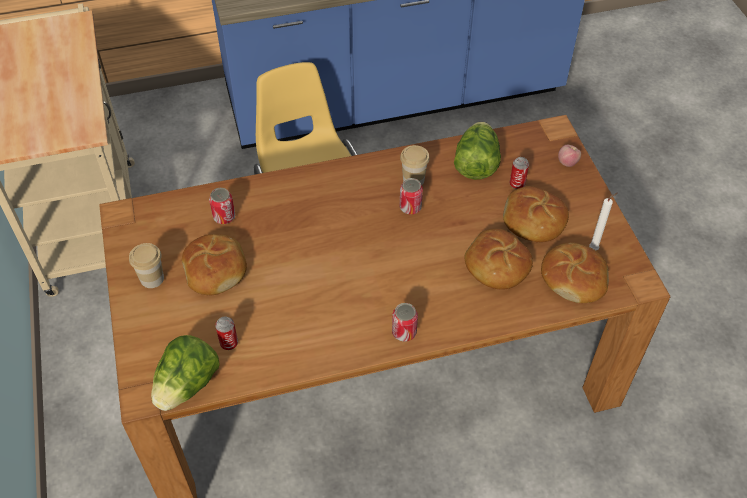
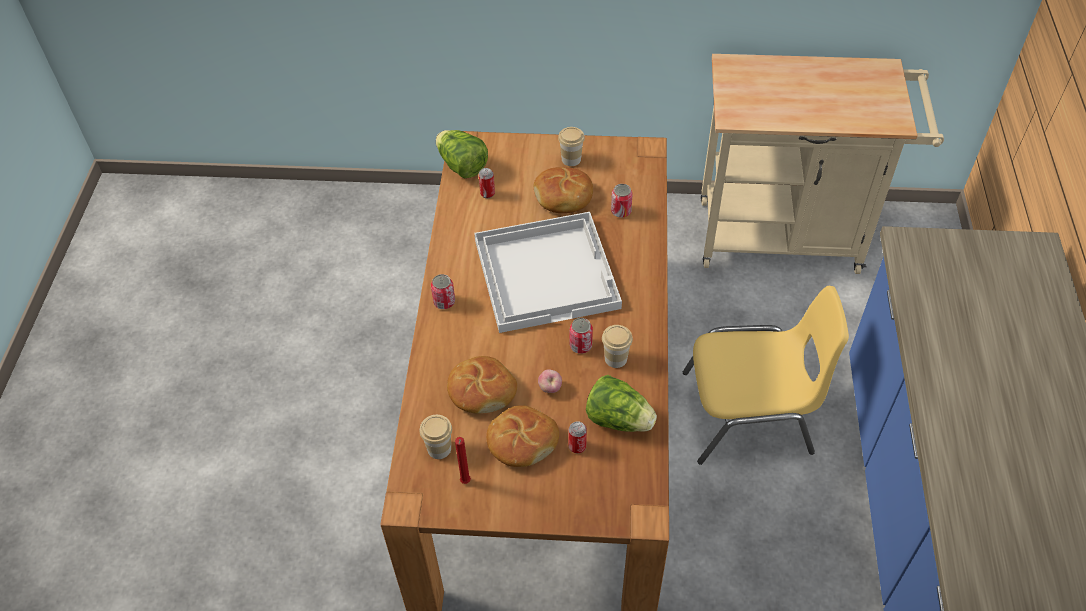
camera: 110 degrees right, 0 degrees up
(330, 255) = (547, 272): none -> white tray
(567, 162) = (590, 508): apple -> apple (550, 388)
(573, 278) = (439, 448): bread -> cup
(594, 248) = (465, 483): white candle -> red candle

